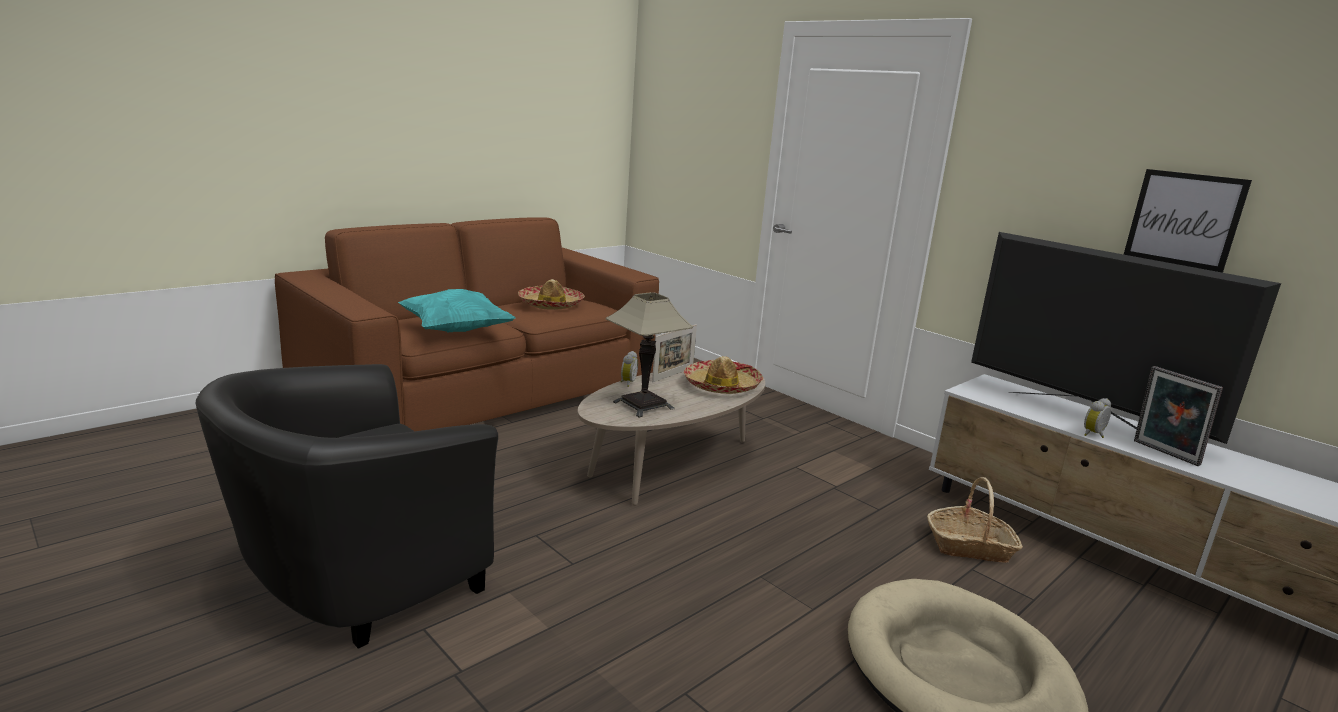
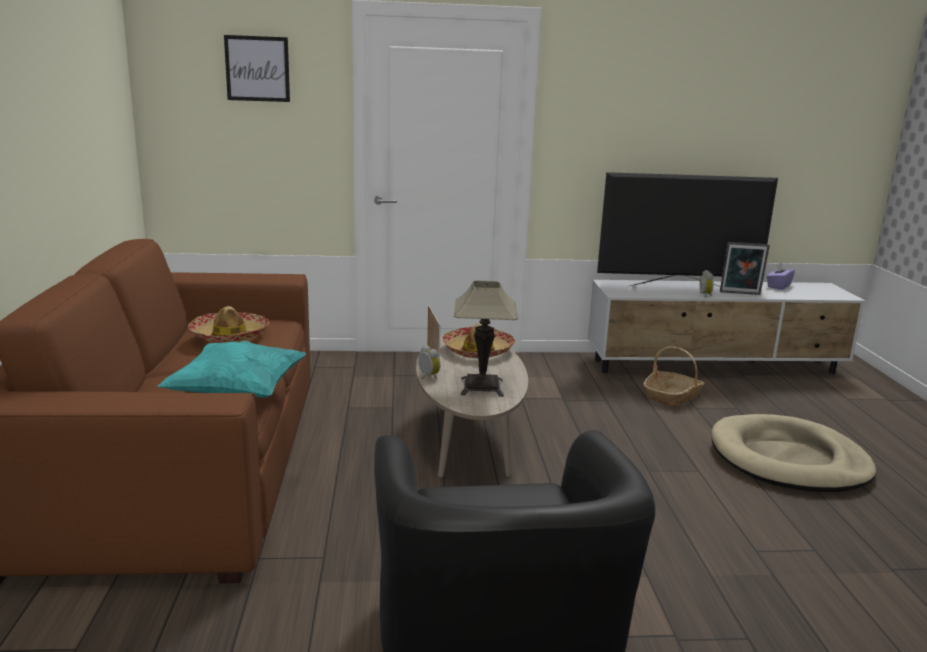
camera: 50 degrees left, 0 degrees up
(1184, 219) = (702, 146): picture -> picture (257, 68)
(1277, 473) = (778, 286): none -> purple tissue box

